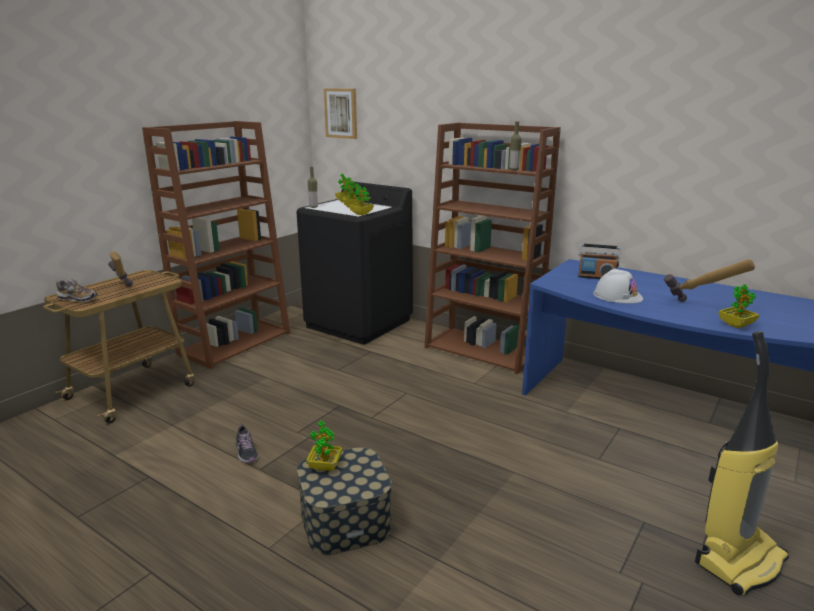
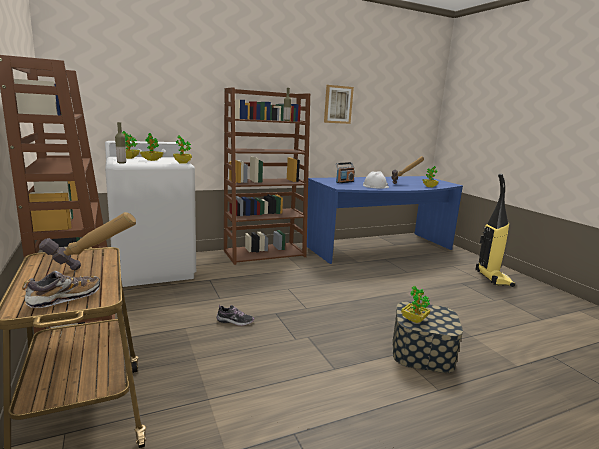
camera: 60 degrees left, 5 degrees down
(246, 452) = (302, 368): shoe -> shoe (235, 321)
(341, 113) = (89, 74): picture -> picture (338, 104)
(359, 323) = (154, 269): black washing machine -> white washing machine

